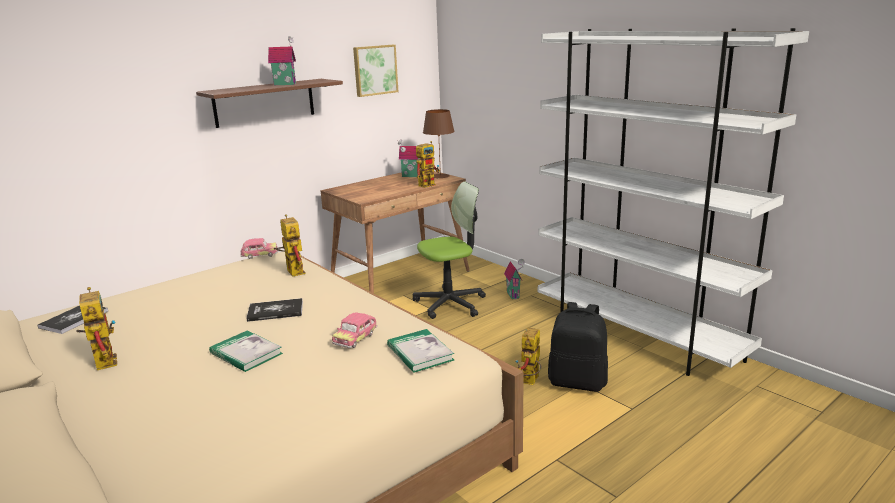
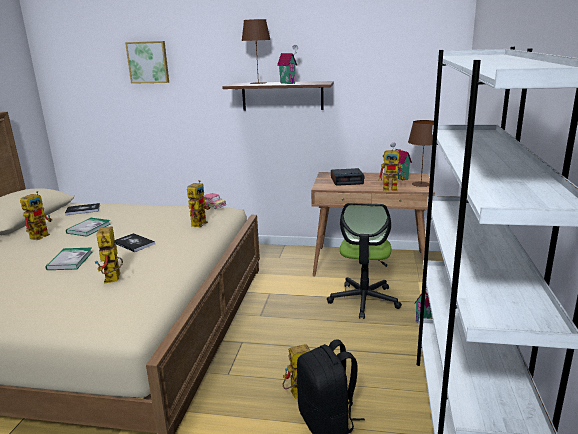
camera: 50 degrees right, 0 degrees up
(243, 88) = (258, 83): none -> brown table lamp
(355, 339) = (114, 280): toy car -> toy robot
(372, 189) = (347, 181): none -> alarm clock
(374, 70) = (389, 77): picture -> picture (148, 62)
(420, 353) = (109, 308): book -> book (89, 228)
(450, 303) = (364, 300): office chair -> office chair turned 75 degrees clockwise

